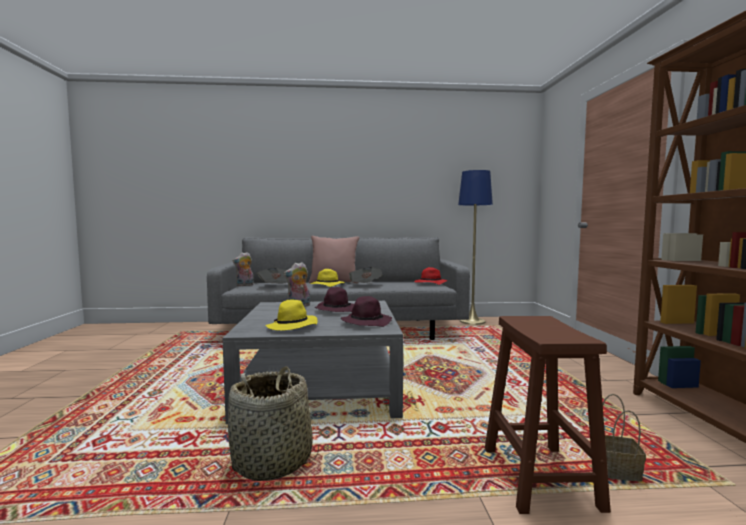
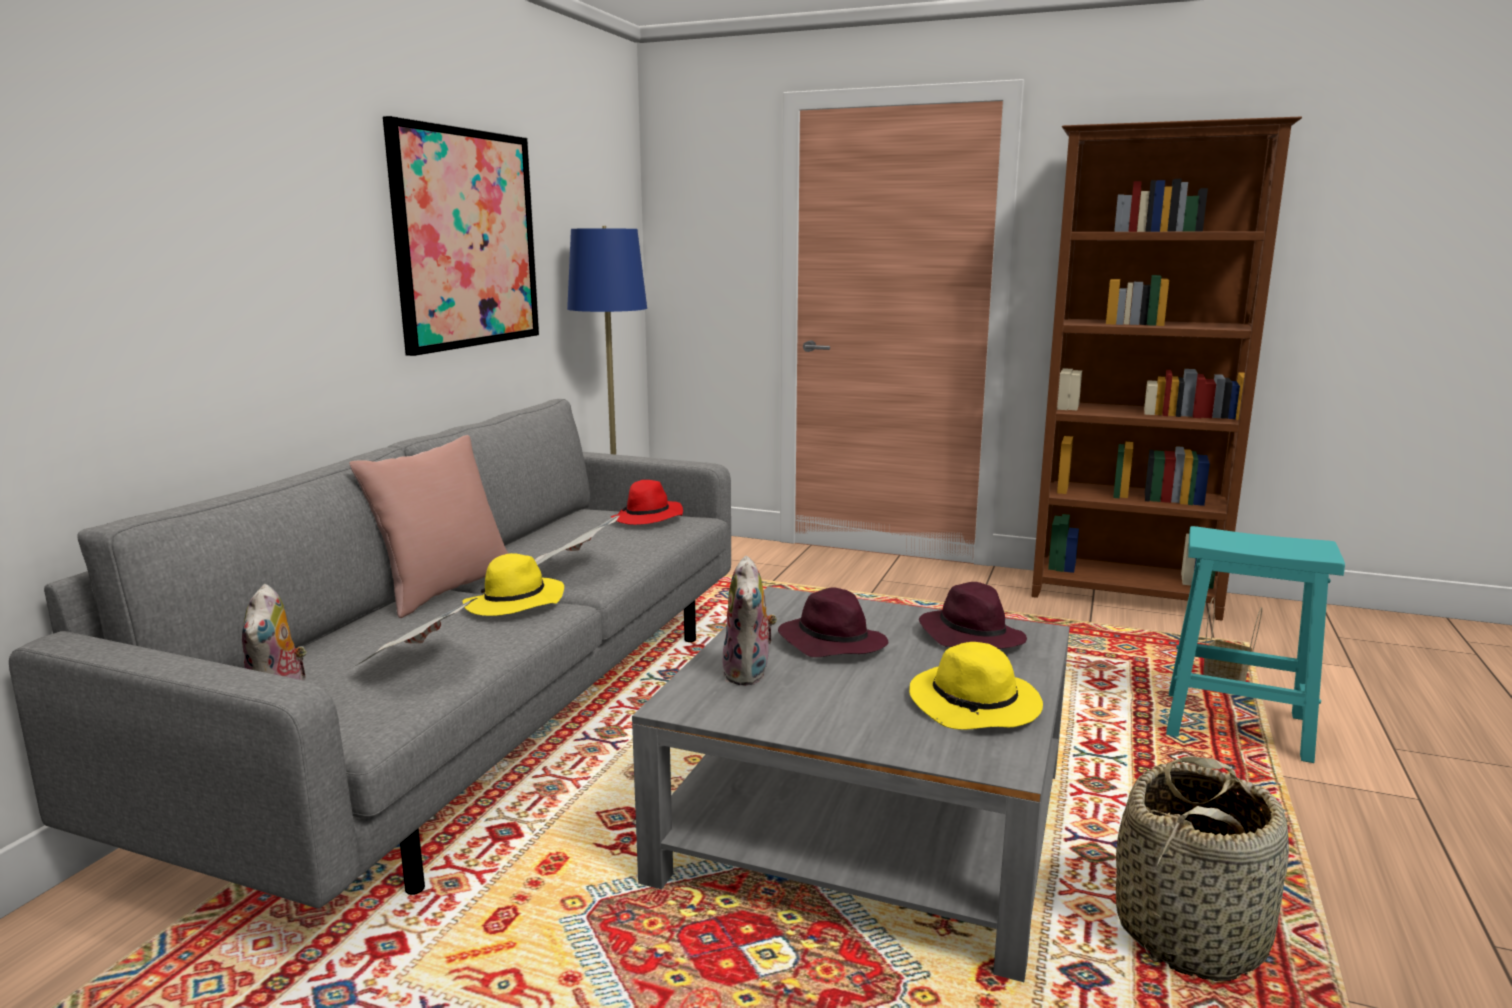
camera: 65 degrees left, 10 degrees up
(407, 177) = (466, 239): none -> picture
(541, 478) = (1239, 726): brown stool -> turquoise stool

